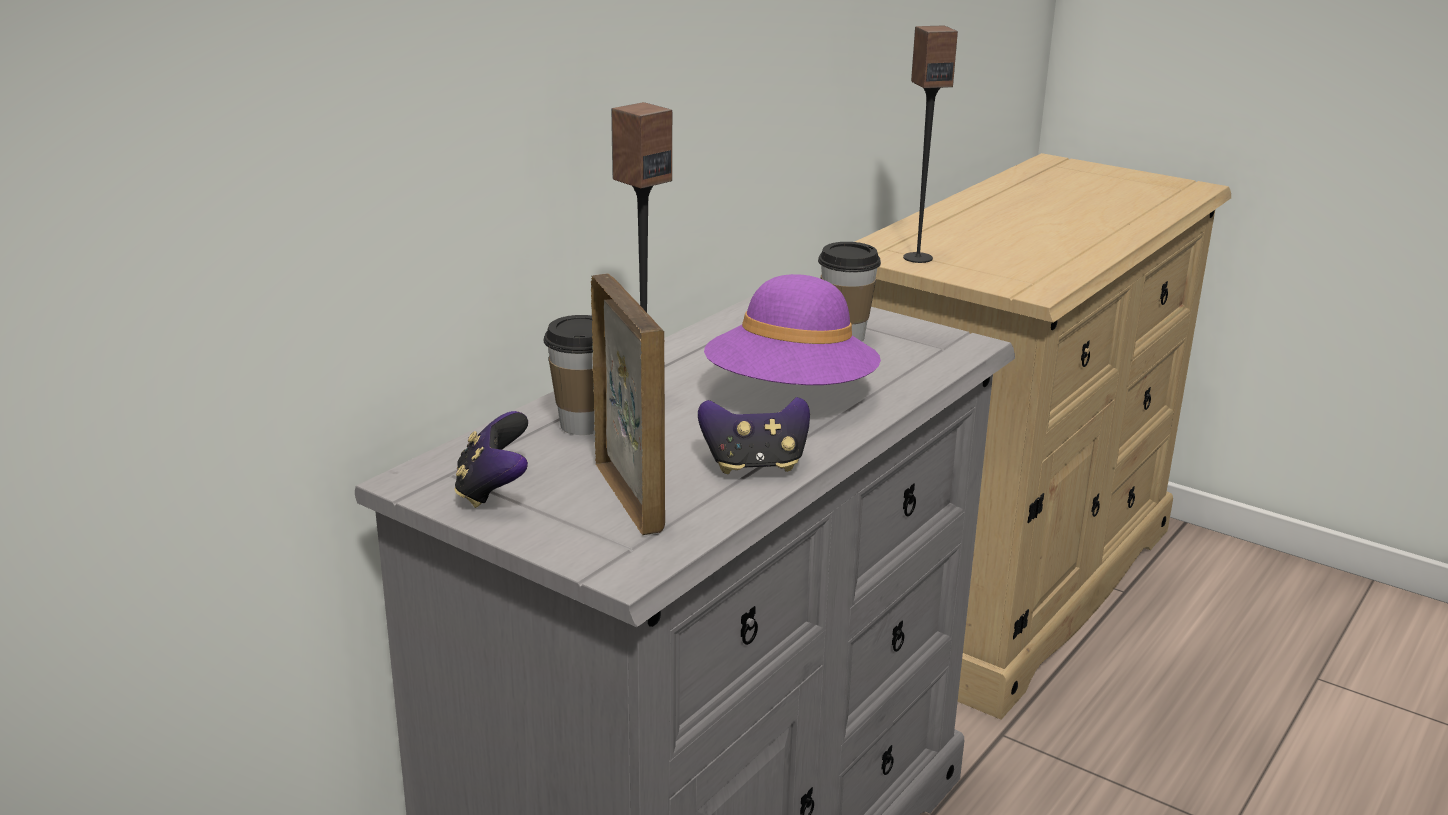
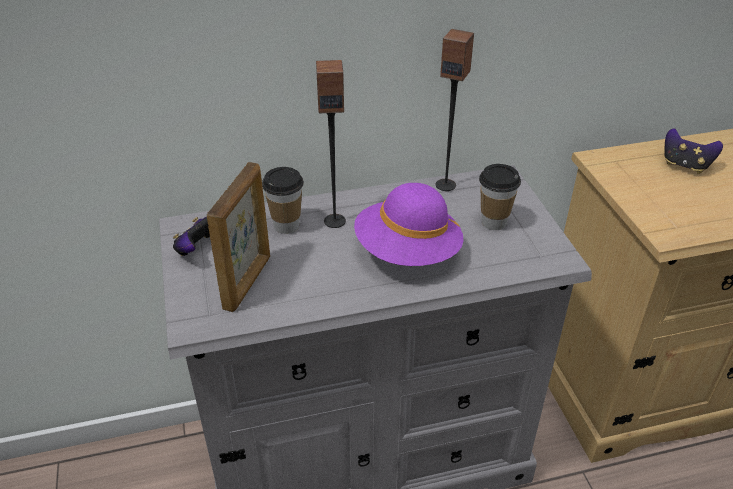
camera: 40 degrees right, 15 degrees up
(755, 465) = (327, 292): game controller -> game controller (685, 165)
(917, 258) = (625, 176): speaker -> speaker (446, 185)

